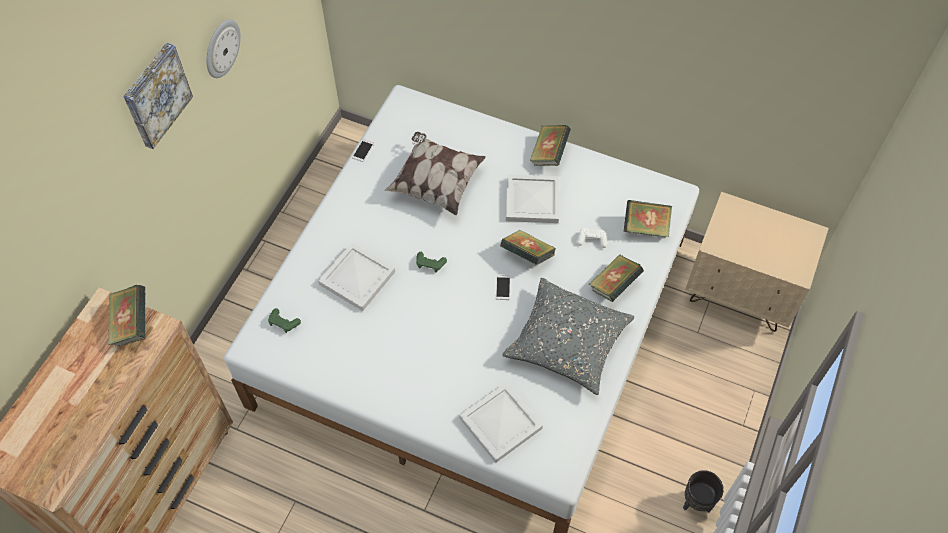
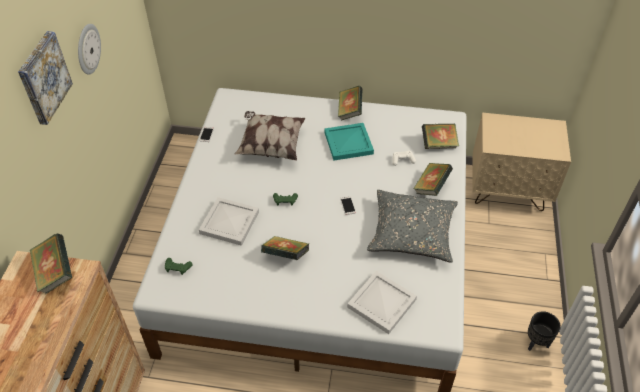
camera: 15 degrees left, 10 degrees down
(527, 255) = (358, 180): book -> book (285, 256)
(533, 200) = (349, 142): white tray -> turquoise tray

